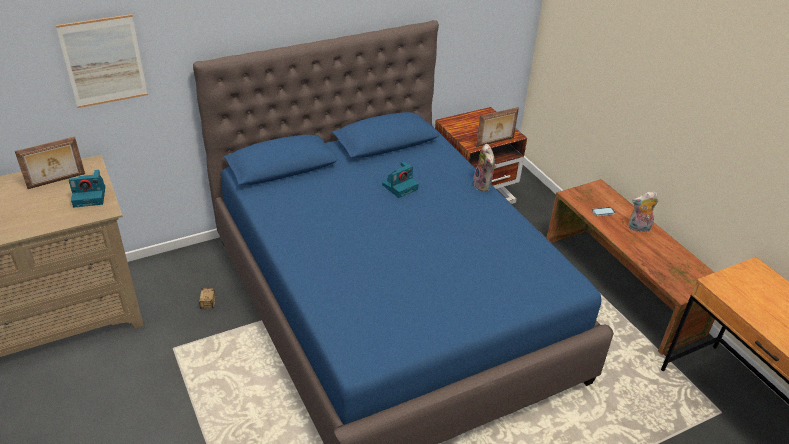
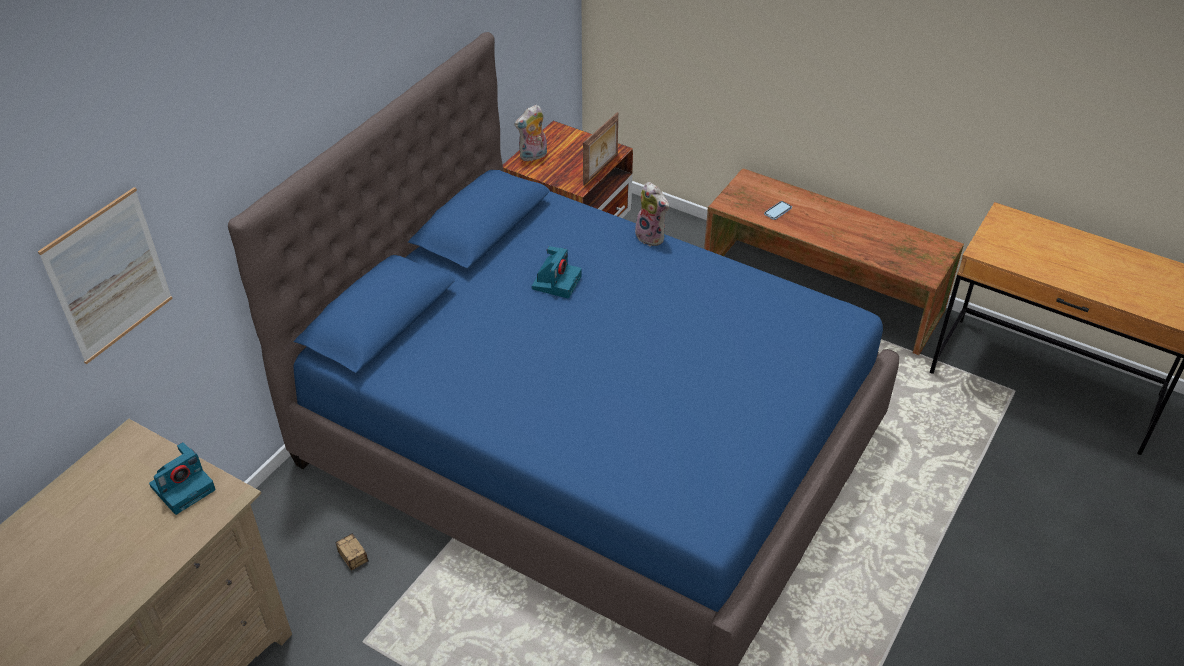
camera: 30 degrees left, 5 degrees up
(57, 181) = (105, 489): picture frame -> none
(638, 228) = (829, 215): plush toy -> plush toy (533, 156)

